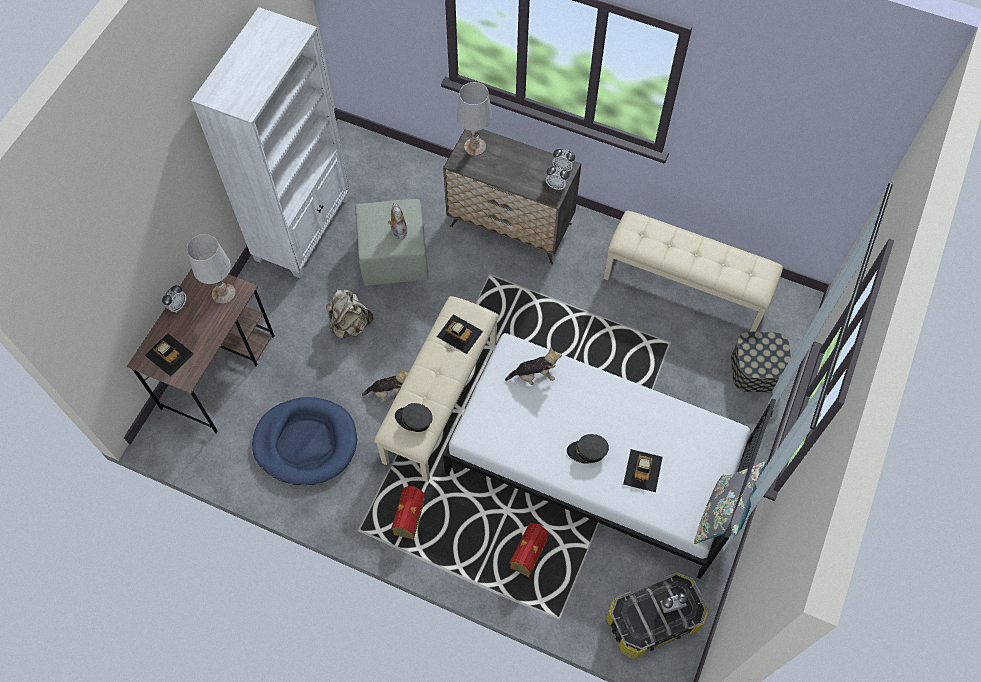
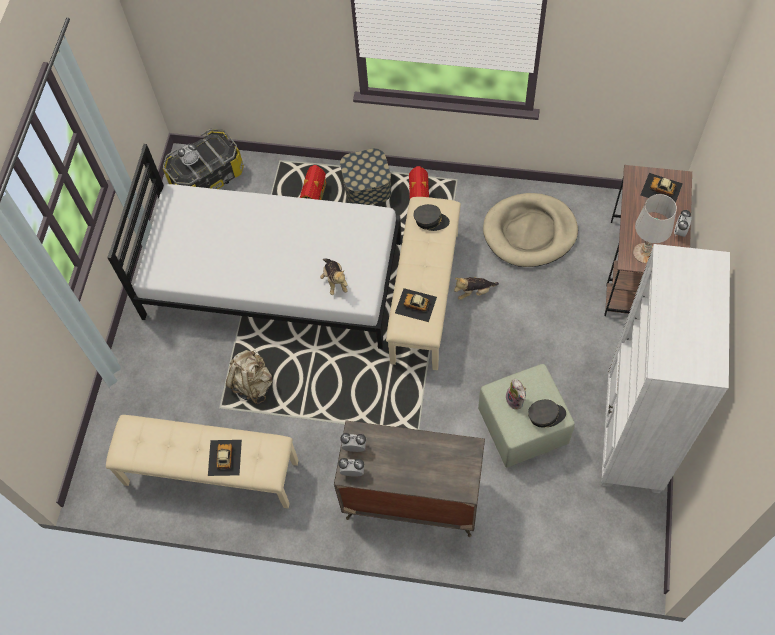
camera: 170 degrees right, 0 degrees up
(306, 442) = (529, 232): blue dog bed -> beige dog bed
(350, 324) = (537, 345): beige backpack -> beige backpack (253, 384)
(475, 147) = (458, 473): white table lamp -> none
(534, 375) = (335, 281): plush toy -> plush toy turned 90 degrees counterclockwise
(587, 451) = (273, 228): grey cap -> grey cap (546, 415)
(643, 470) = (223, 225): toy car -> toy car (224, 457)
(721, 515) = (154, 209): grey pillow -> none
(756, 369) = (132, 402): storage box -> storage box (367, 186)

